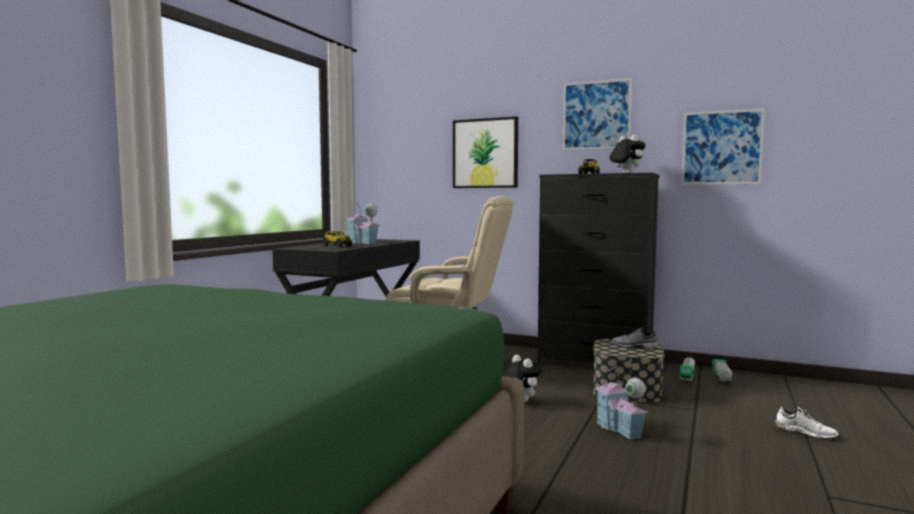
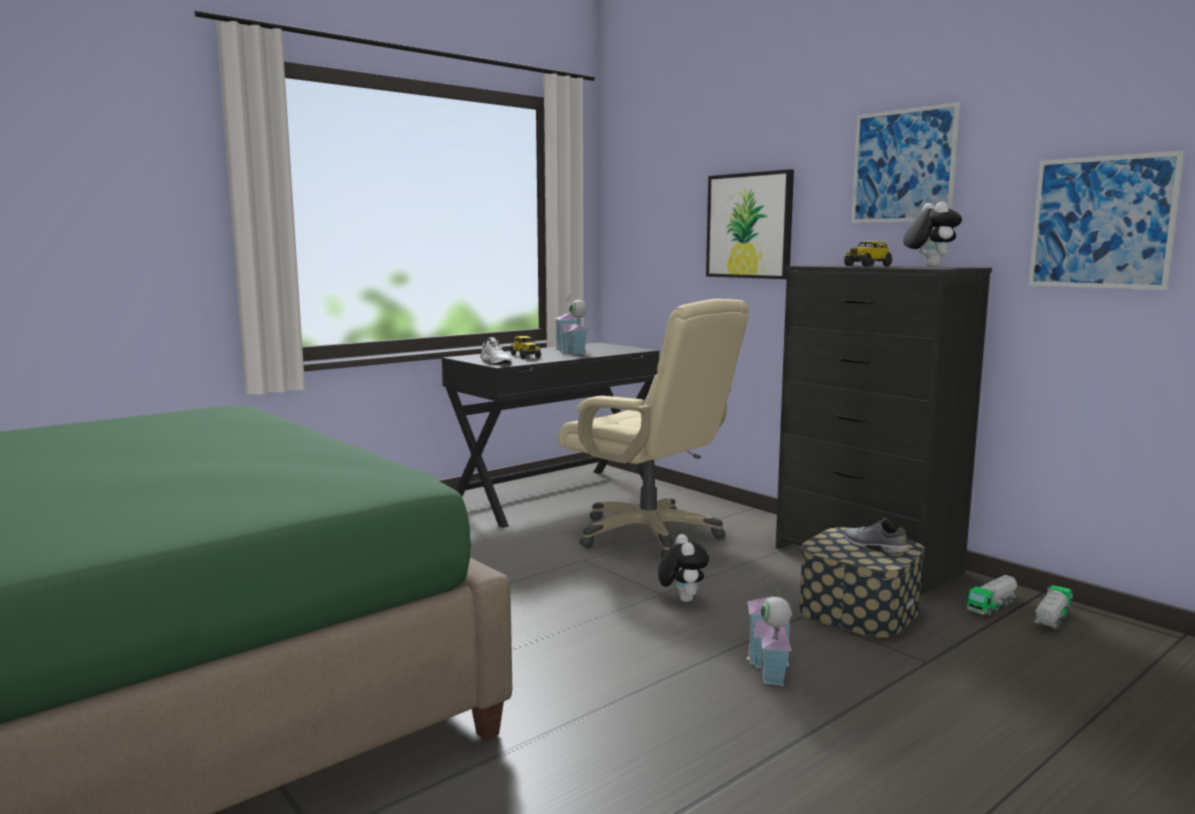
camera: 25 degrees right, 5 degrees up
(805, 432) = (1074, 737): white shoe -> white shoe (496, 362)

